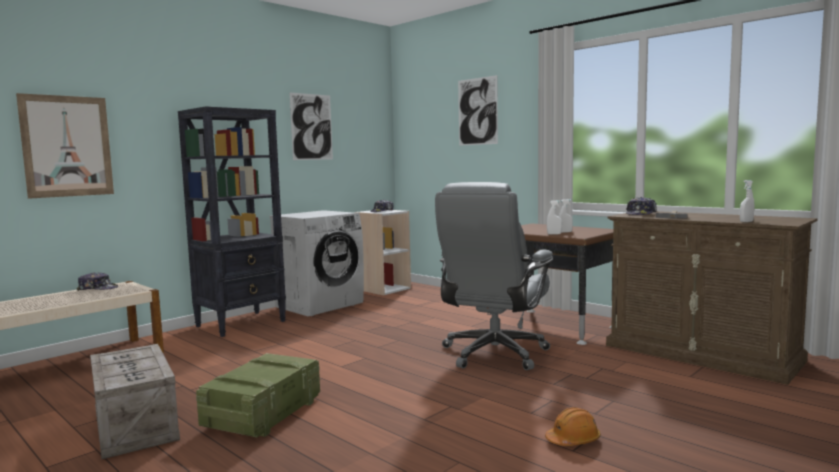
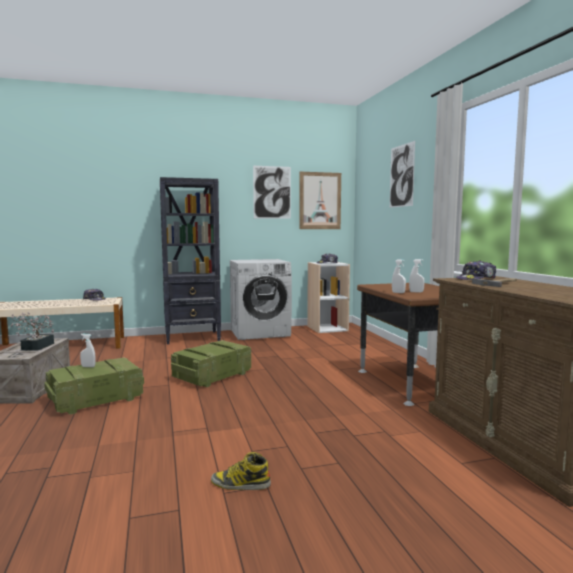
camera: 30 degrees right, 0 degrees up
(67, 146) = (85, 205): picture -> picture (320, 201)
(141, 362) = (35, 347): none -> potted plant
(355, 358) = (213, 375): none -> crate
(494, 353) = (316, 395): grey office chair -> none
(573, 440) = (240, 484): orange hard hat -> boot
(746, 222) = (547, 296): white spray bottle -> white spray bottle (88, 366)

